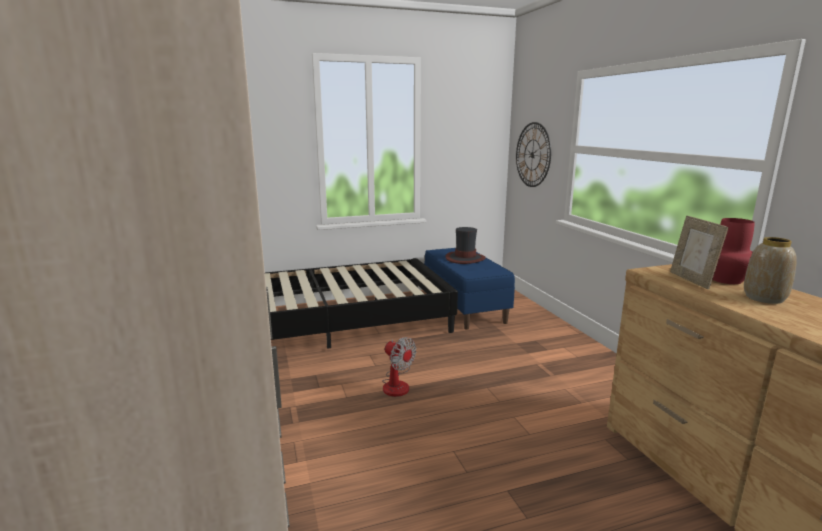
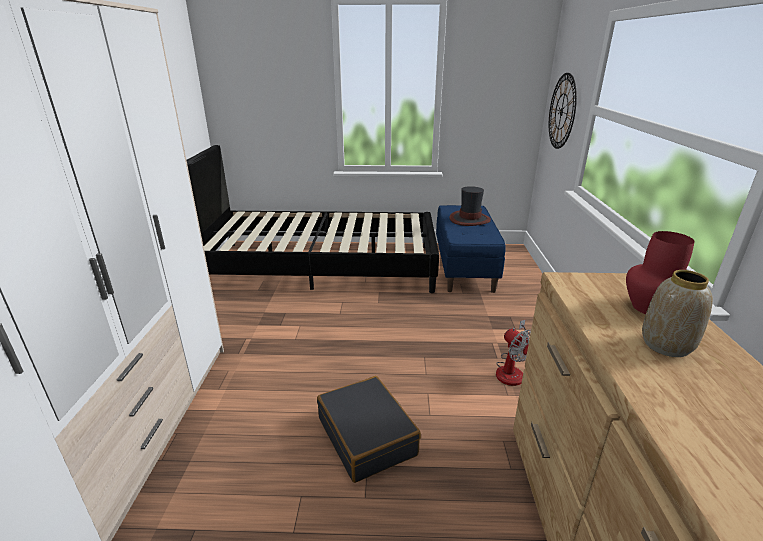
camera: 20 degrees right, 10 degrees up
(397, 383) = (346, 335): fan -> fan (512, 370)
(488, 466) = (367, 436): none -> black suitcase
(692, 280) = (603, 301): picture frame -> none

